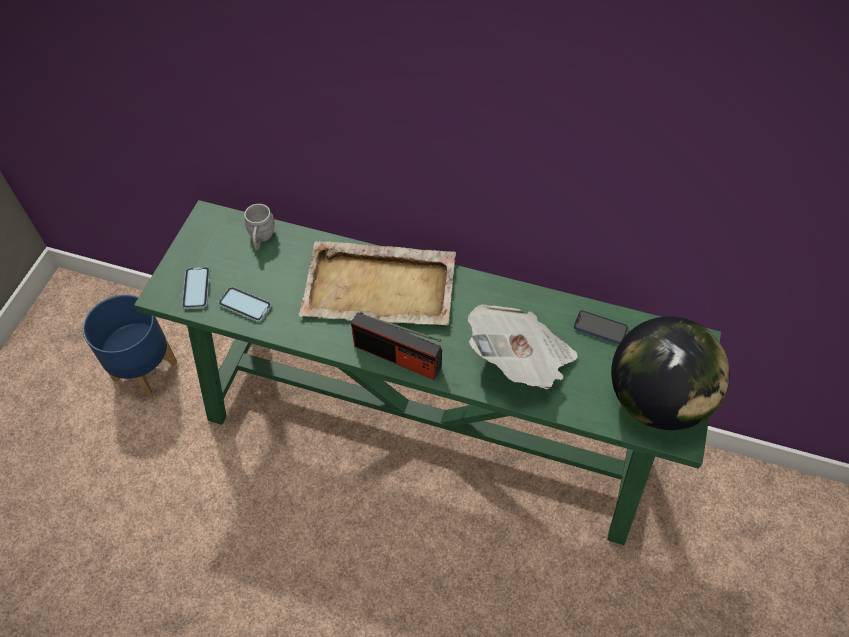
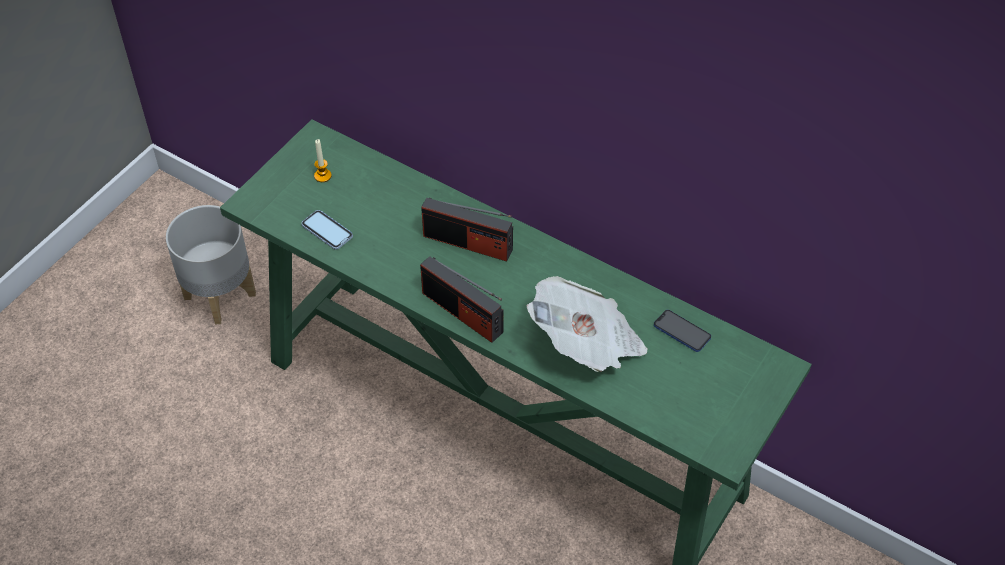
camera: 15 degrees right, 5 degrees down
(145, 369) = (220, 295): blue planter -> grey planter
(196, 289) = (284, 205): phone -> none
(225, 252) = (322, 176): none -> candle
(261, 238) = (362, 170): grey mug -> none
(381, 287) = (468, 243): beige tray -> radio
(656, 399) = (713, 412): globe -> none

